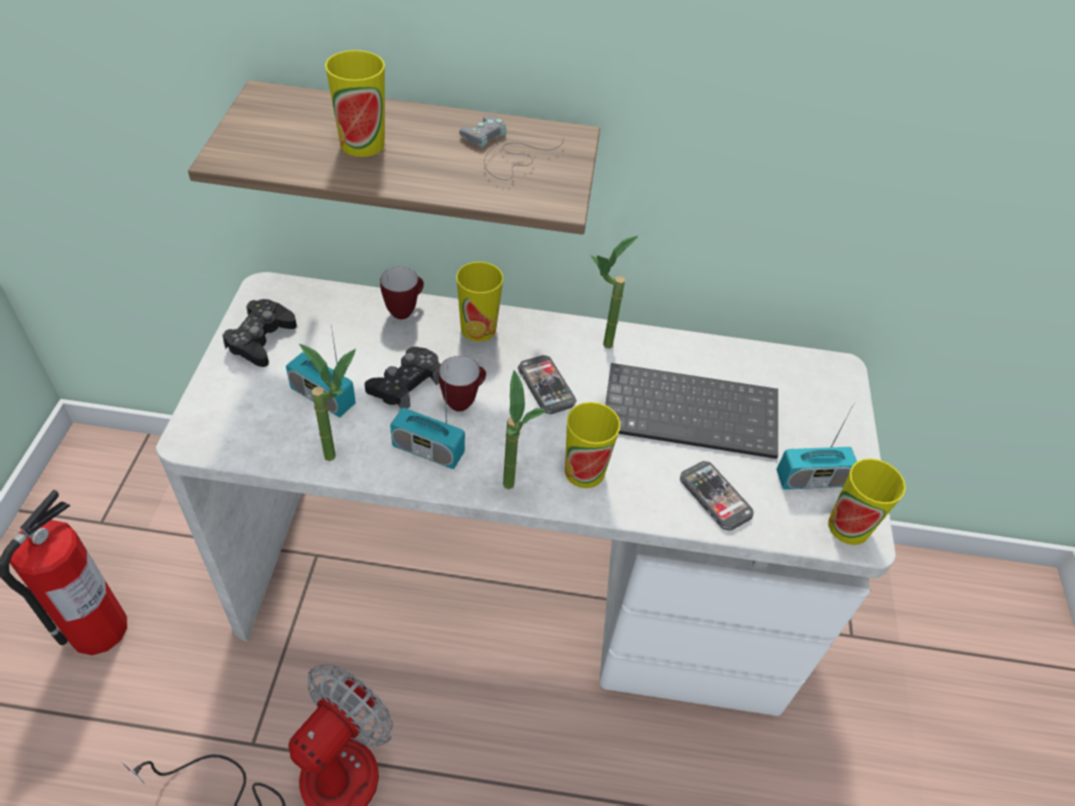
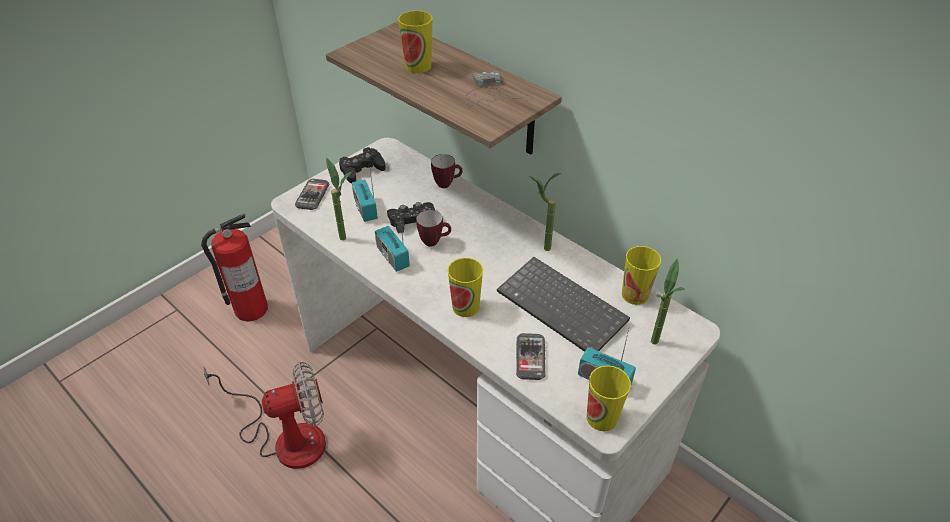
camera: 40 degrees right, 5 degrees down
(478, 329) = (478, 209): cup -> cup (635, 295)
(514, 493) = (416, 299): potted plant -> potted plant (655, 348)
(546, 386) = (488, 254): phone -> phone (312, 195)

